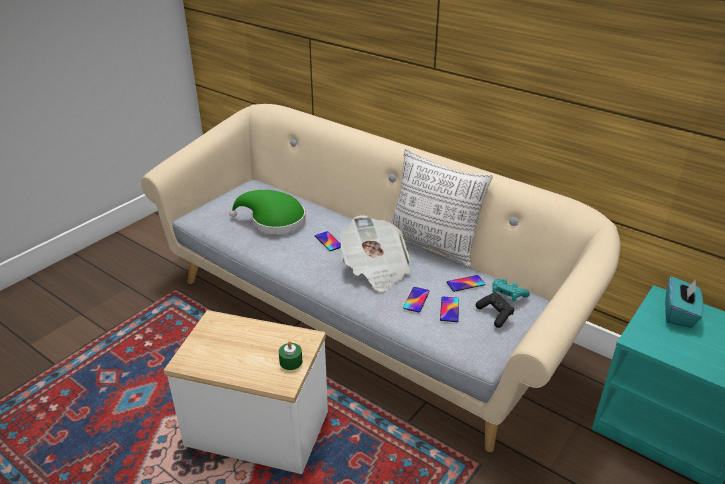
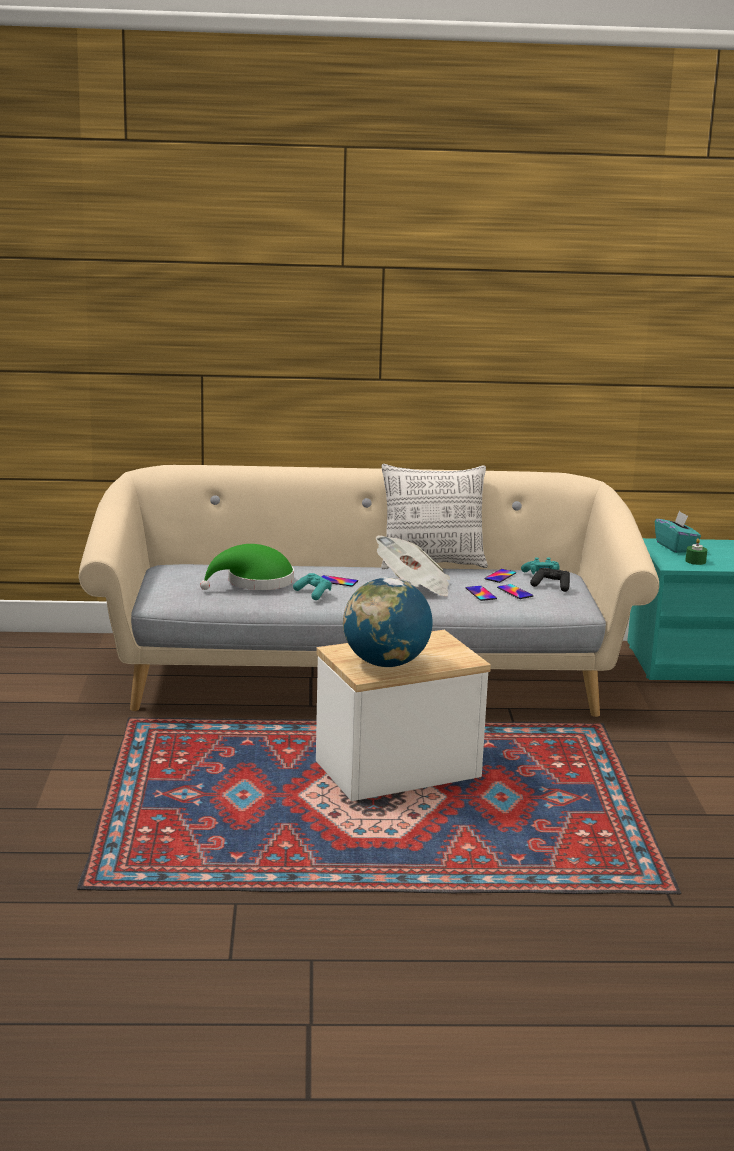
camera: 40 degrees left, 15 degrees down
(219, 355) = (386, 663): none -> globe
(291, 361) = (451, 649): green candle -> green candle (695, 561)
(293, 248) = (313, 593): none -> turquoise game controller

